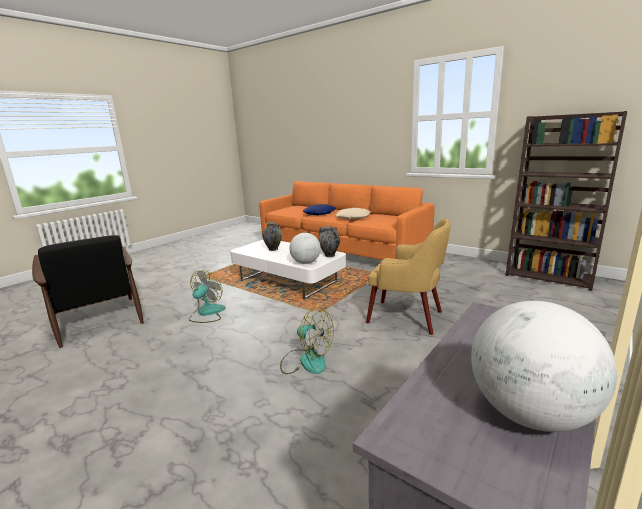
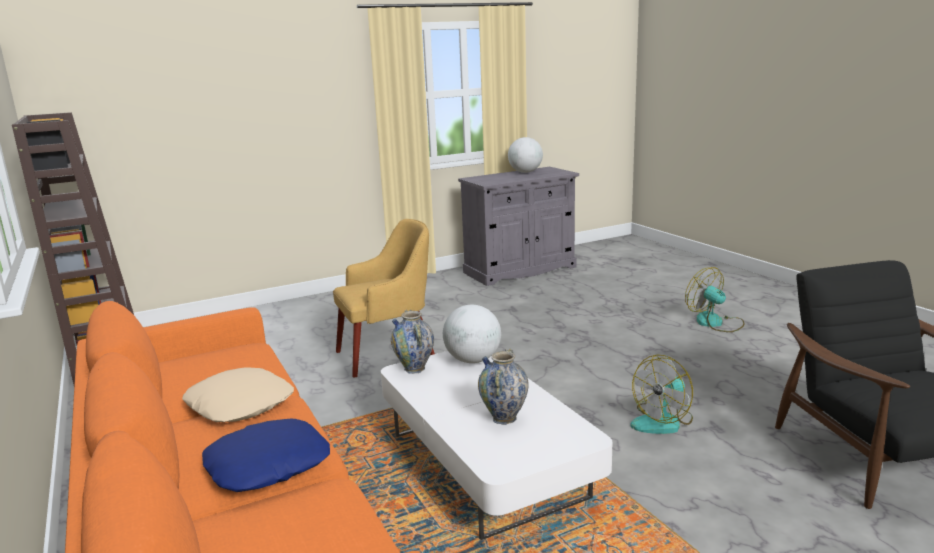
camera: 155 degrees left, 0 degrees up
(306, 361) = (541, 338): fan -> fan (715, 323)
(407, 317) = (389, 354): yellow armchair -> yellow armchair turned 105 degrees clockwise

